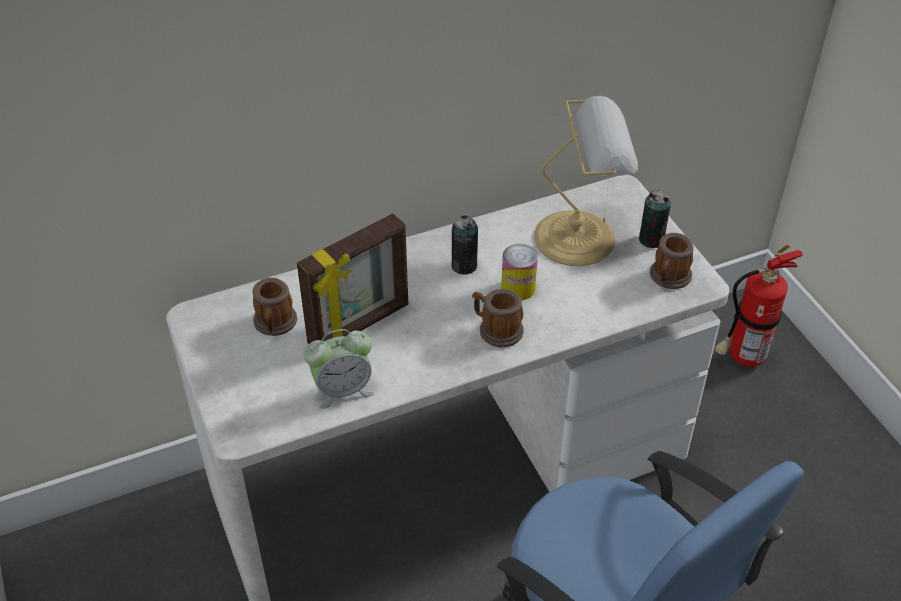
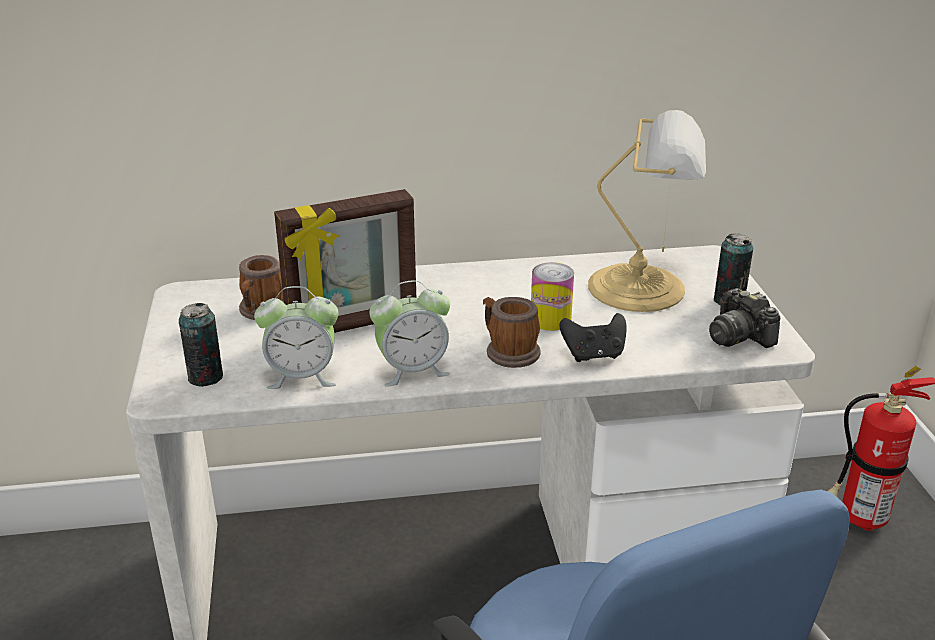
camera: 15 degrees right, 15 degrees down
(428, 365) = (412, 370): none -> alarm clock
(464, 266) = (497, 293): can -> can (205, 377)
(564, 321) = (593, 355): none -> black game controller
(668, 278) = (739, 336): mug -> camera

